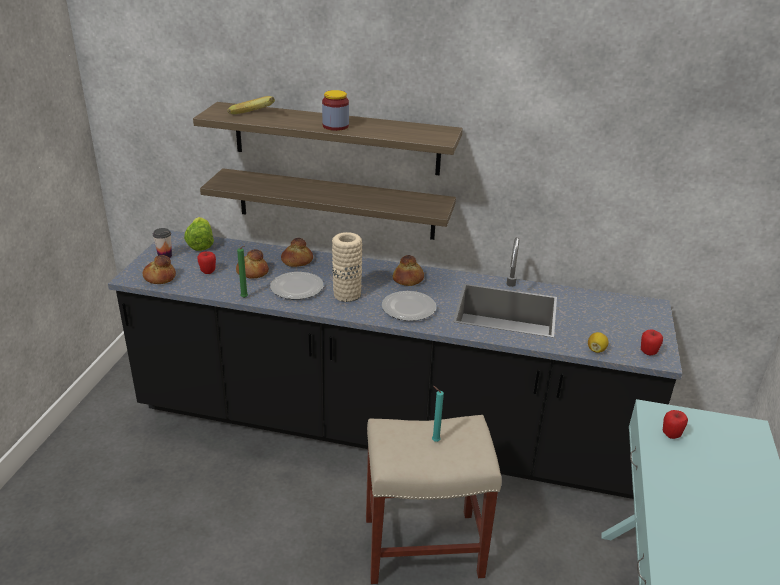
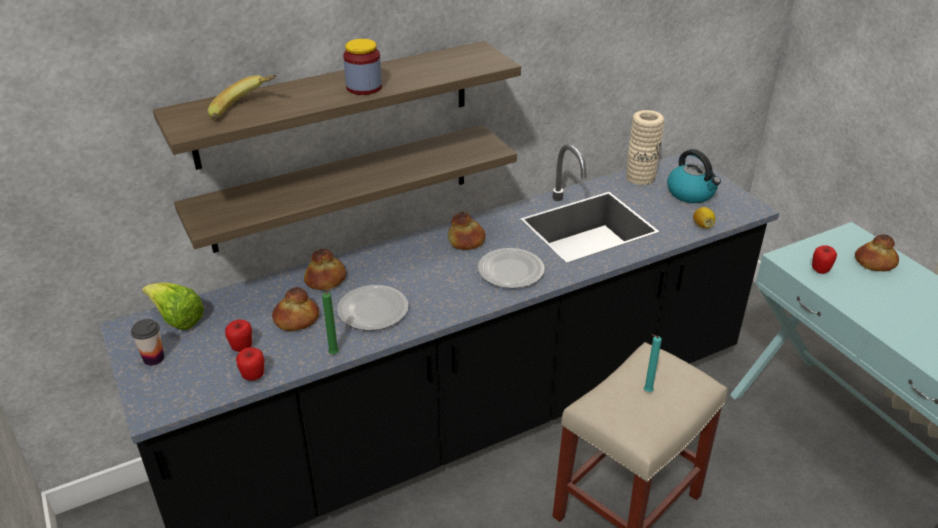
camera: 40 degrees left, 5 degrees up
(159, 277) = (191, 389): bread -> bread (875, 263)
(347, 294) = (434, 289): beige vase -> beige vase (640, 177)
(623, 327) = (691, 193): none -> kettle
(648, 352) = (737, 207): apple -> apple (253, 376)

